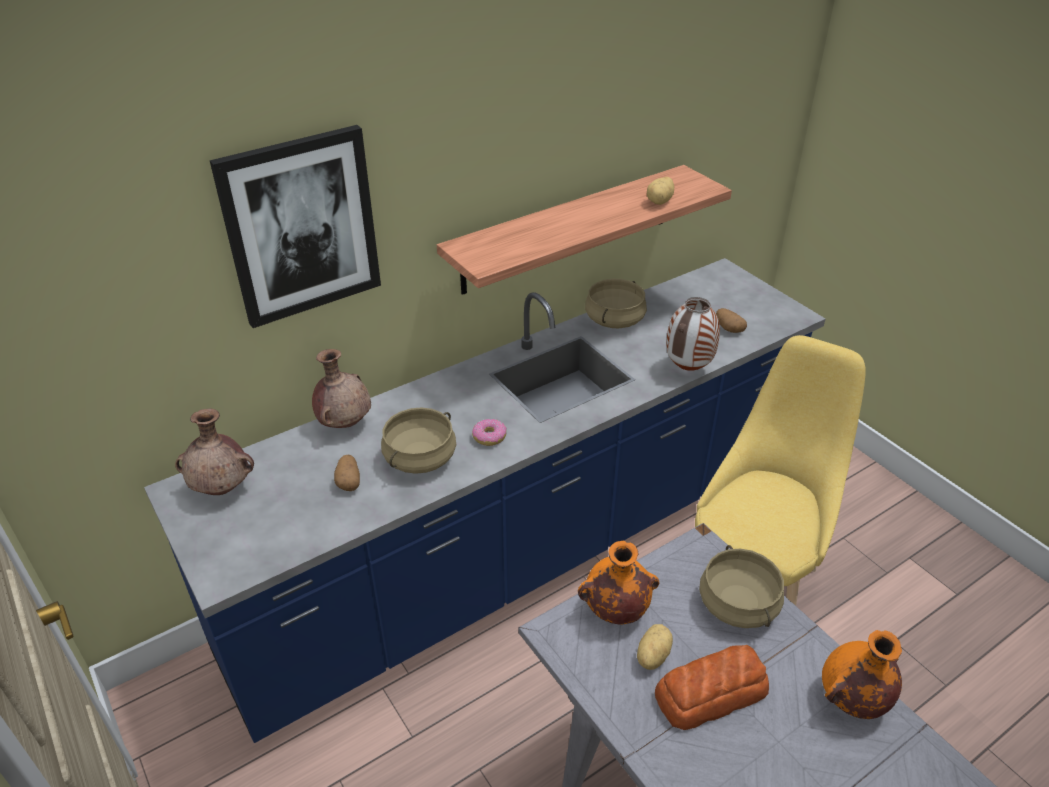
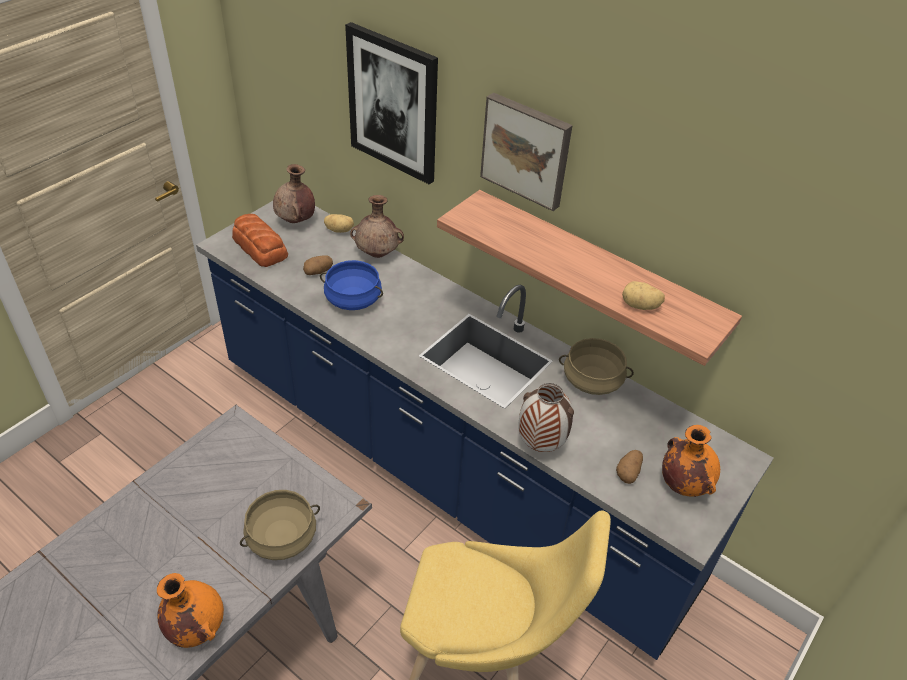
camera: 70 degrees right, 5 degrees up
(420, 458) = (353, 299): beige cooking pot -> blue cooking pot
(482, 158) = (527, 150): none -> picture
(489, 437) = (390, 330): donut -> none
(615, 609) = (261, 456): orange vase -> orange vase (683, 483)
(651, 655) = (221, 485): potato -> potato (339, 230)
(709, 693) = (191, 525): bread -> bread (260, 246)

